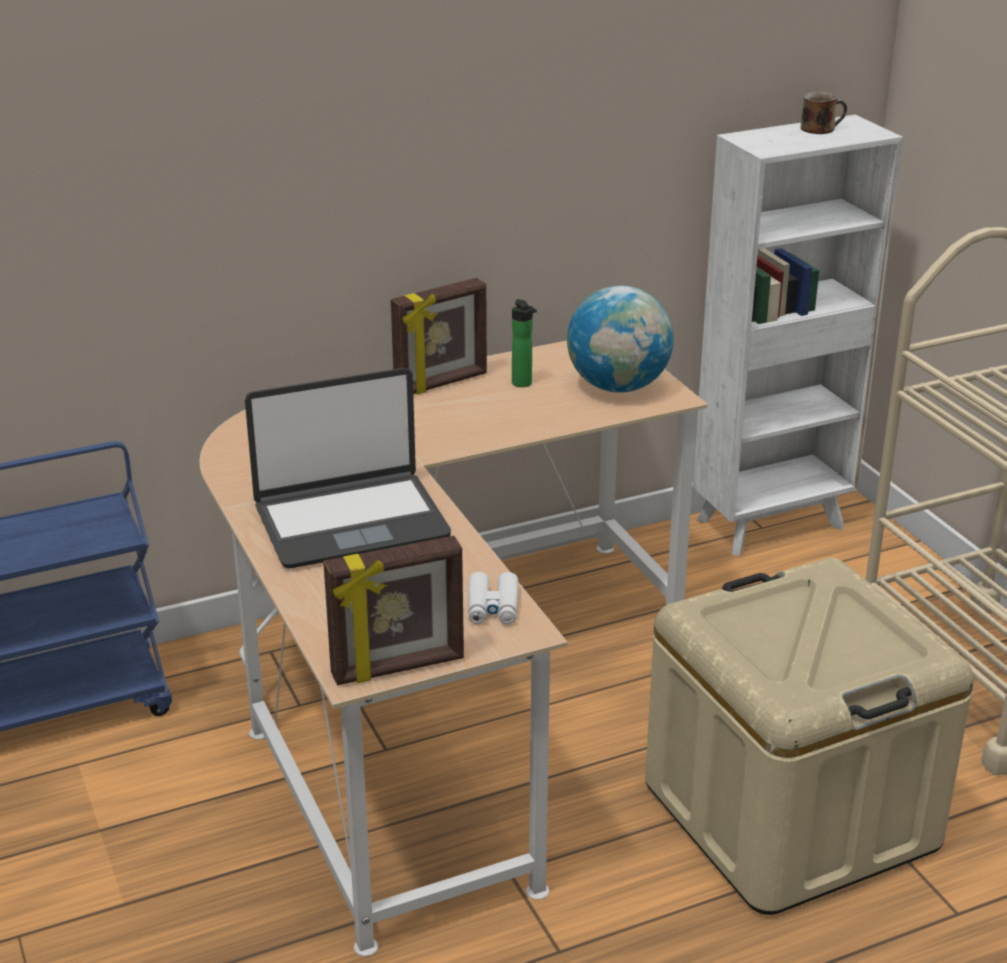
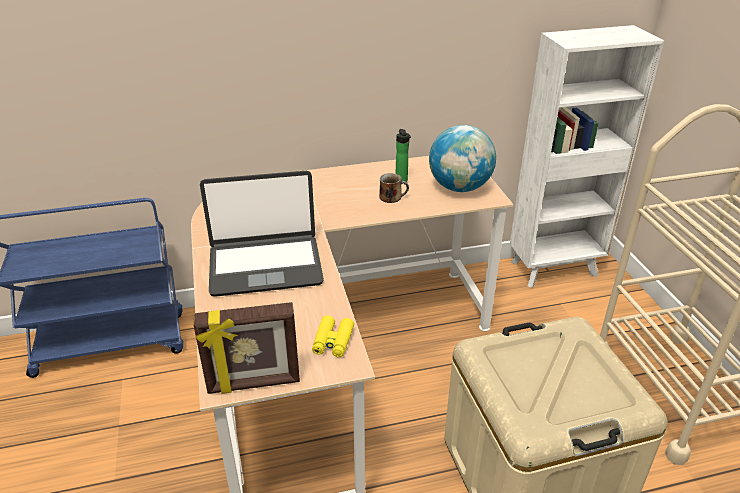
camera: 10 degrees right, 5 degrees up
(441, 384) = (353, 176): picture frame -> none
(492, 607) = (333, 341): white binoculars -> yellow binoculars
(819, 128) = (609, 32): mug -> mug (392, 197)

